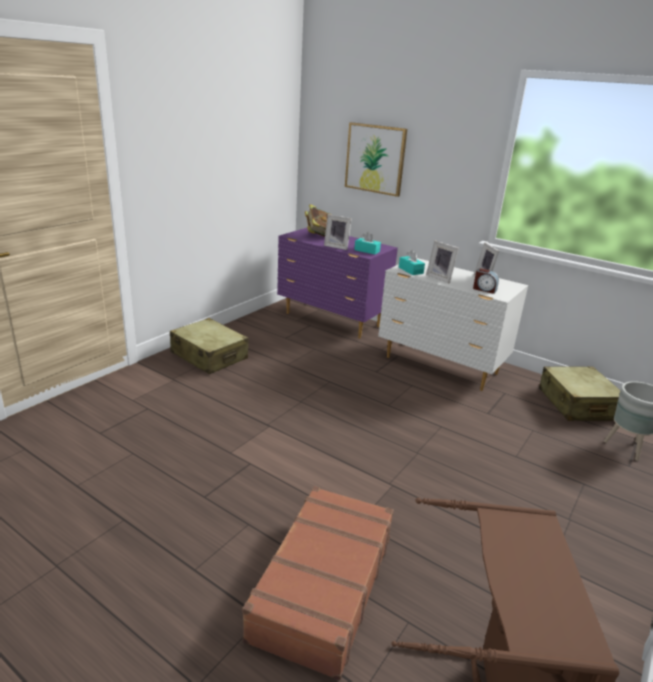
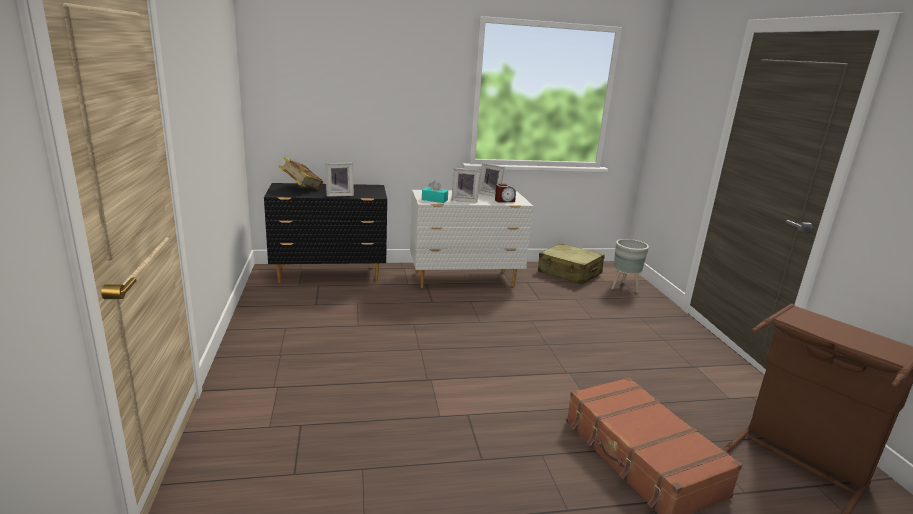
camera: 45 degrees left, 5 degrees down
(209, 356) = (273, 350): beige suitcase -> none
(332, 320) = (330, 275): purple dresser -> black dresser
(367, 251) = (370, 192): turquoise tissue box -> none
(375, 159) = (346, 101): picture -> none

